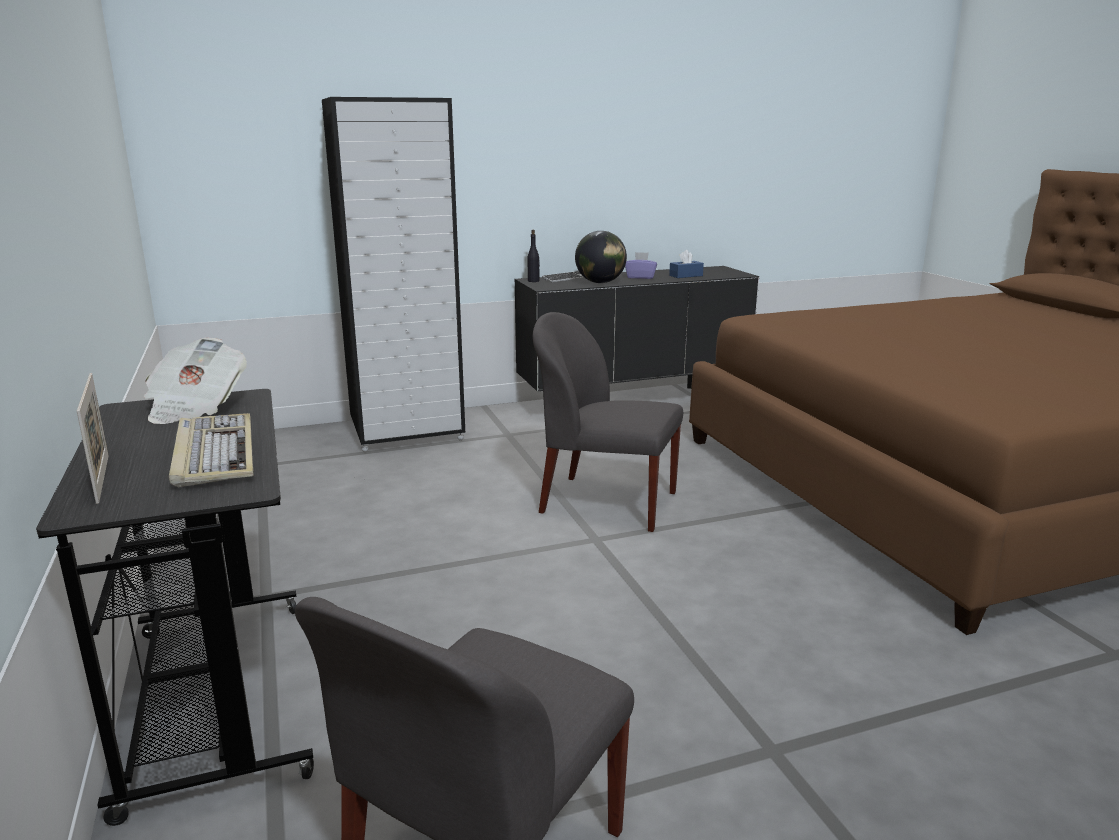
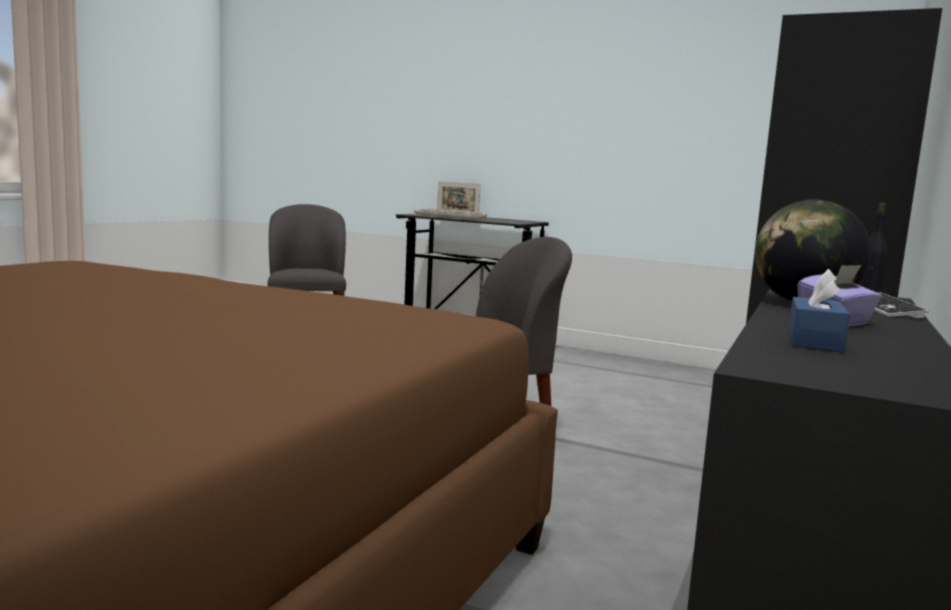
camera: 135 degrees right, 10 degrees down
(195, 407) = (514, 221): newspaper -> none

